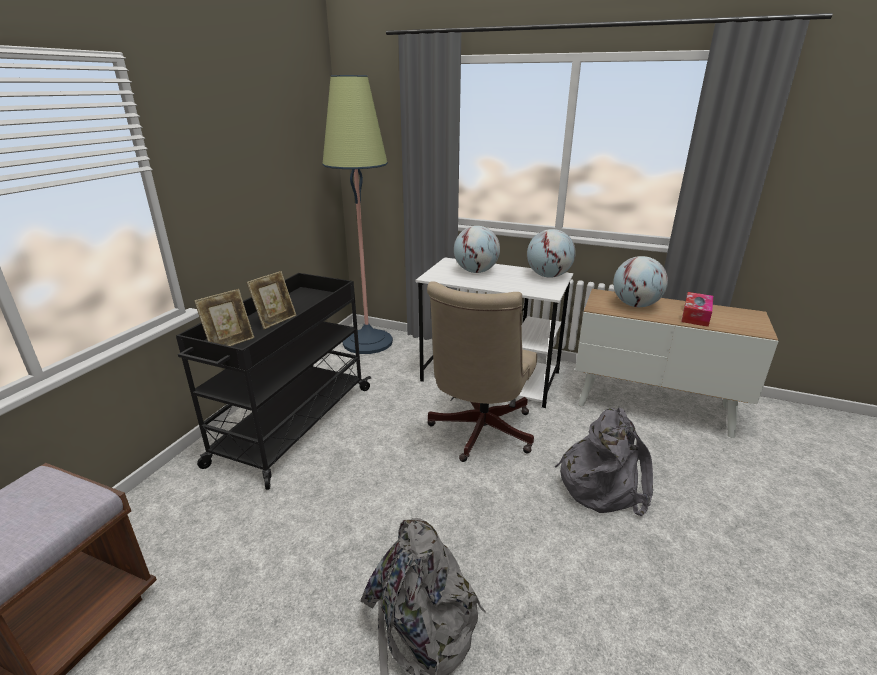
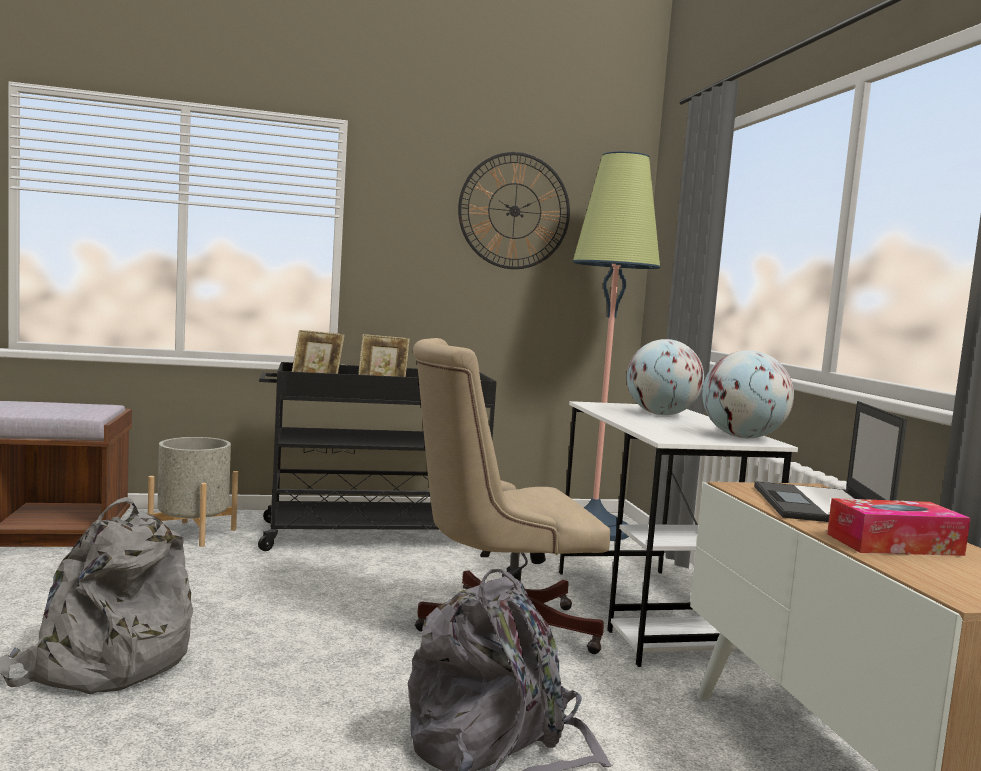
camera: 55 degrees right, 20 degrees down
(181, 520) = (192, 533): none -> grey planter
(268, 128) = (514, 211): none -> wall clock
(635, 305) = (819, 506): globe -> laptop

